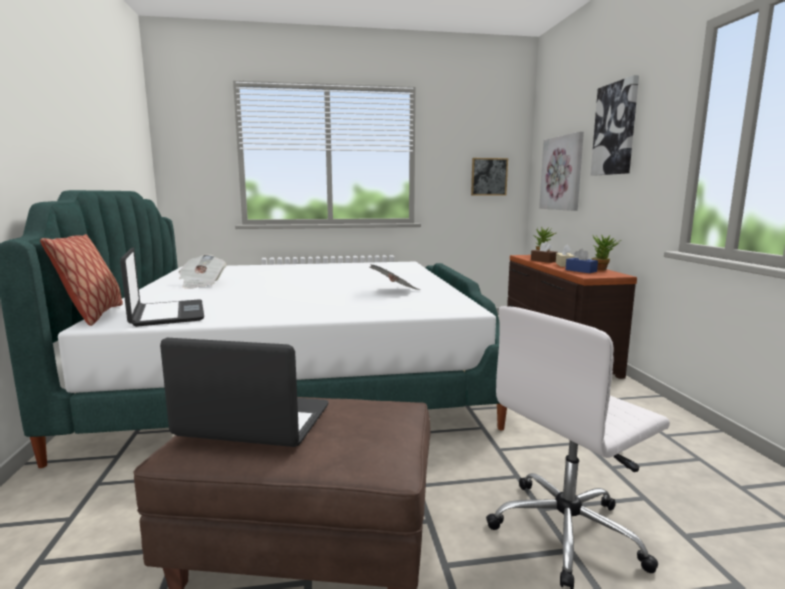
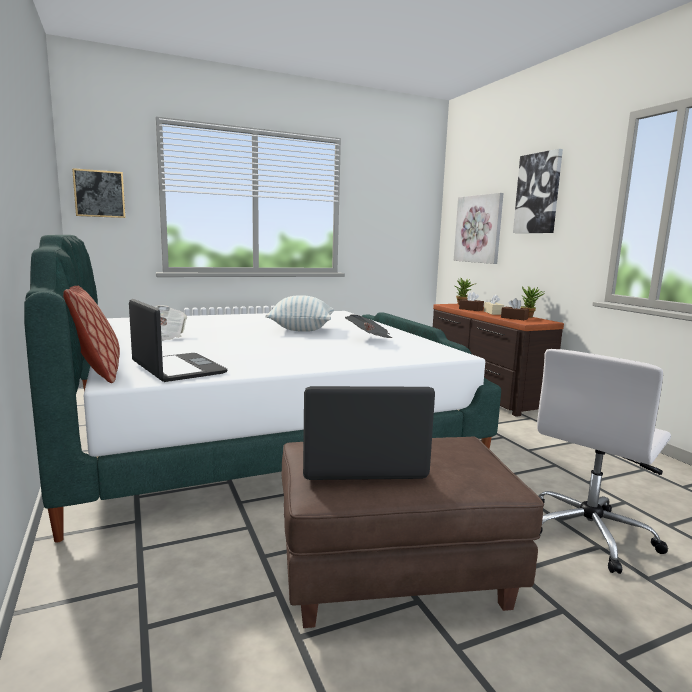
camera: 15 degrees left, 0 degrees up
(341, 279) = (301, 330): none -> pillow
(489, 176) = (405, 229): picture -> picture (99, 194)
(581, 271) = (514, 318): blue tissue box -> brown tissue box

